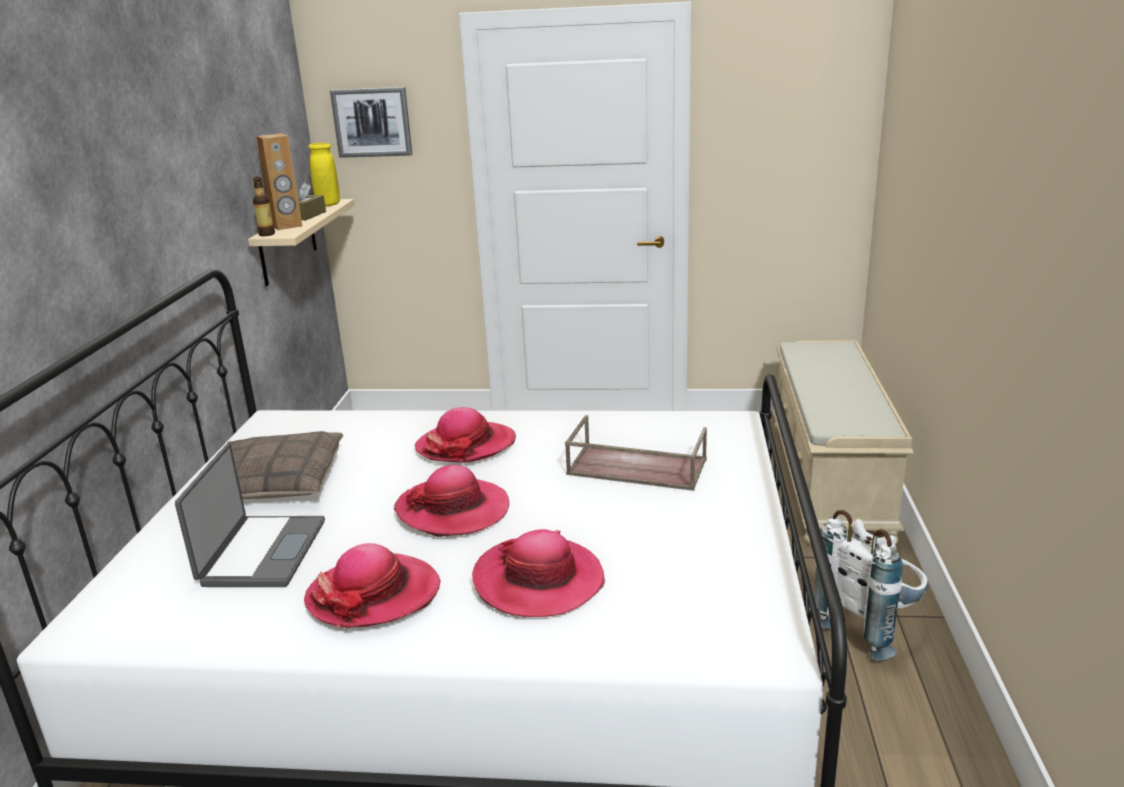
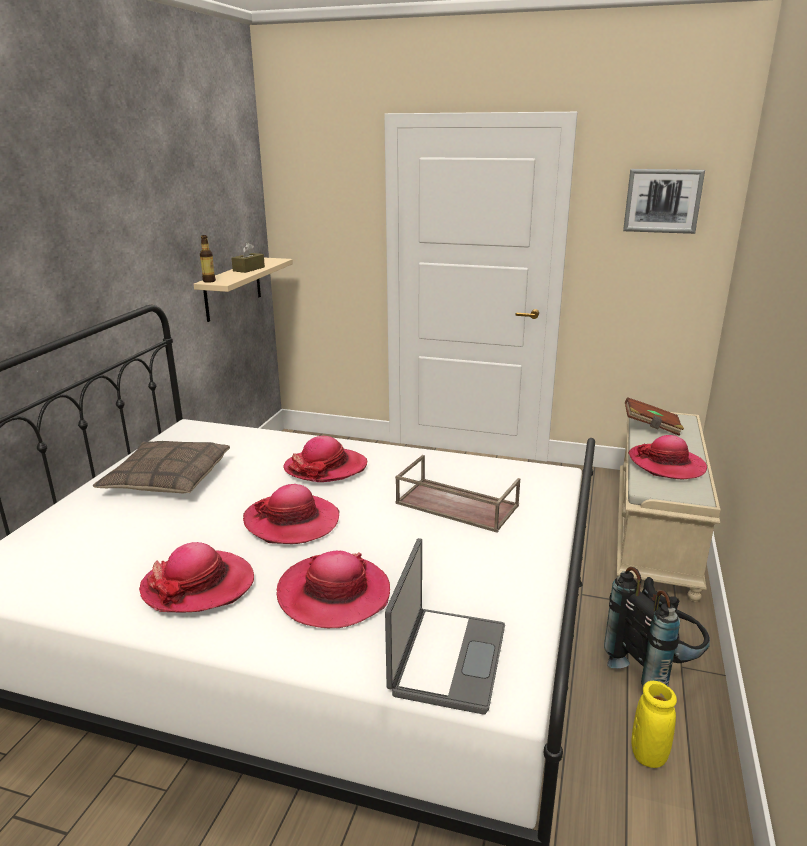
camera: 10 degrees right, 0 degrees up
(261, 553) = (131, 536): laptop -> laptop (446, 659)
(287, 226) = (228, 276): brown speaker -> none
(328, 204) = (270, 262): yellow vase -> yellow vase (648, 755)
(372, 122) = (312, 199): picture -> picture (662, 201)
(811, 359) = (651, 427): none -> brown book
(840, 398) = (666, 464): none -> hat
(870, 626) = (654, 673): white backpack -> black backpack

